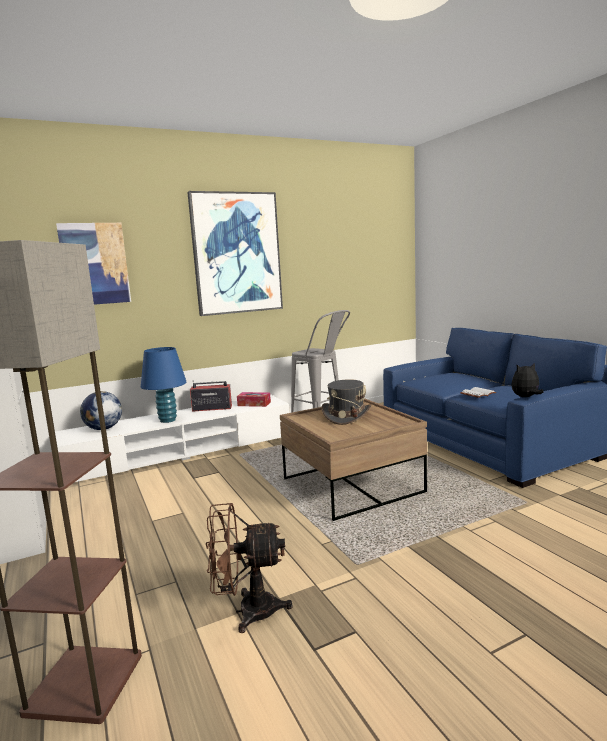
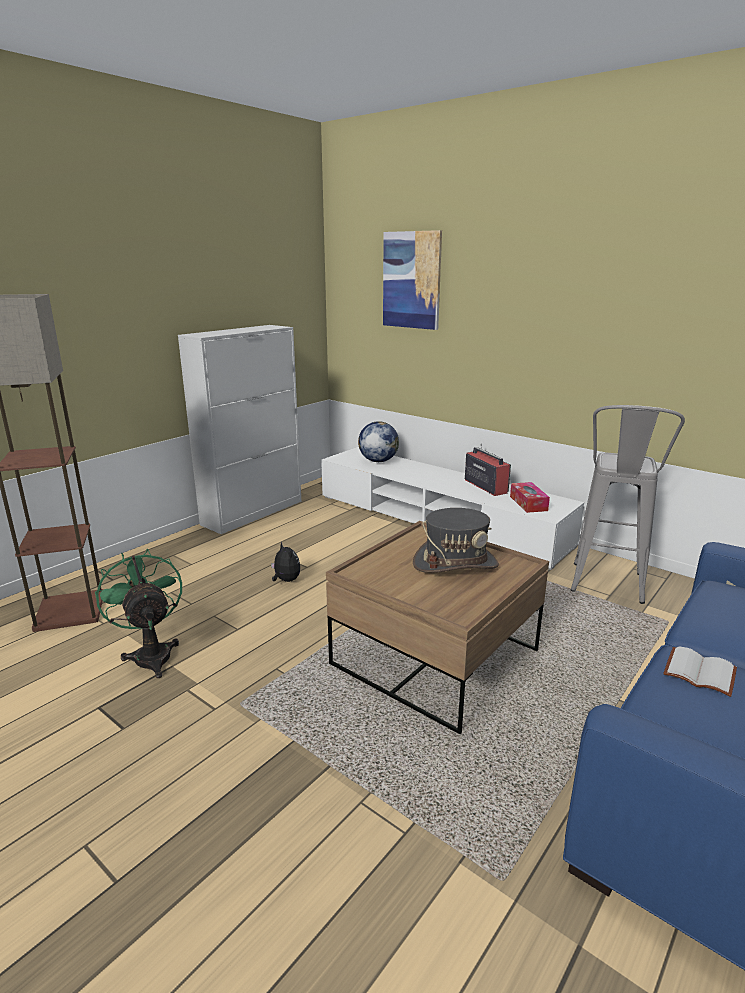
camera: 65 degrees right, 10 degrees up
(168, 420) = (425, 478): blue table lamp -> none
(236, 253) = (578, 278): picture -> none
(247, 611) = (151, 654): brown fan -> green fan
(525, 397) = (633, 722): plush toy -> plush toy (286, 580)

